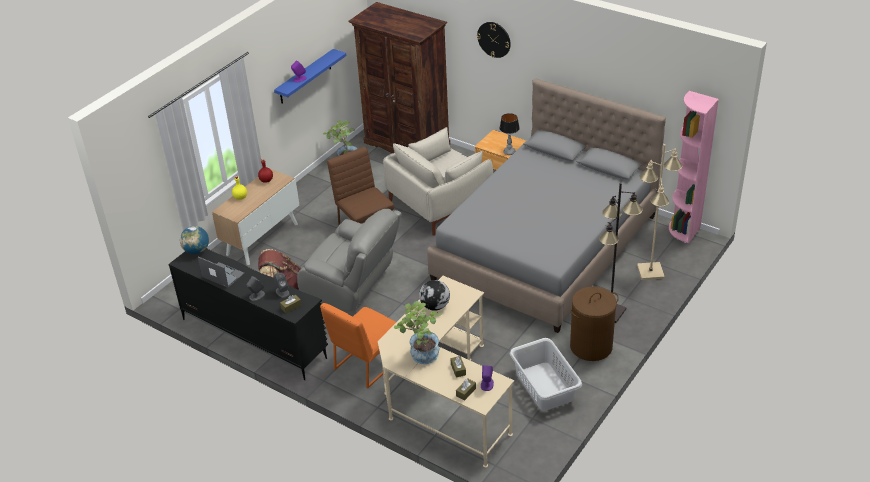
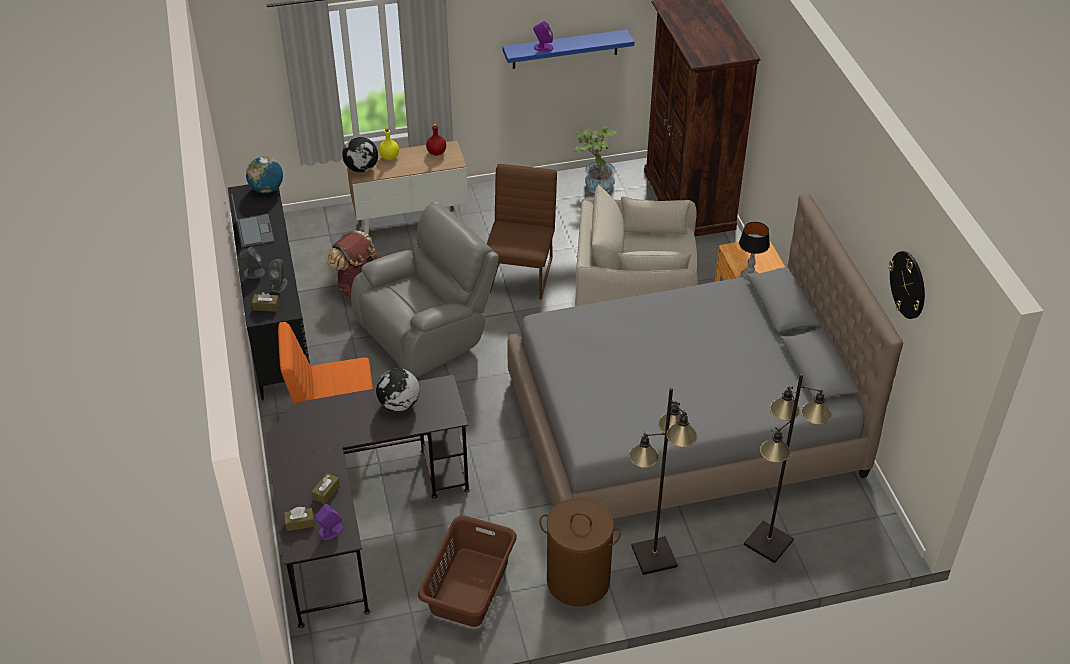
camera: 40 degrees right, 5 degrees up
(232, 212) = (362, 168): none -> globe
(353, 288) = (426, 332): grey armchair -> grey armchair turned 105 degrees counterclockwise
(421, 356) = (312, 450): potted plant -> none
(443, 397) = (358, 517): beige desk -> black desk
(494, 39) = (793, 111): wall clock -> wall clock (908, 284)
(544, 387) = (468, 587): grey laundry basket -> brown laundry basket
(651, 272) = (768, 543): beige floor lamp -> black floor lamp
(682, 233) = (874, 523): pink bookcase -> none

